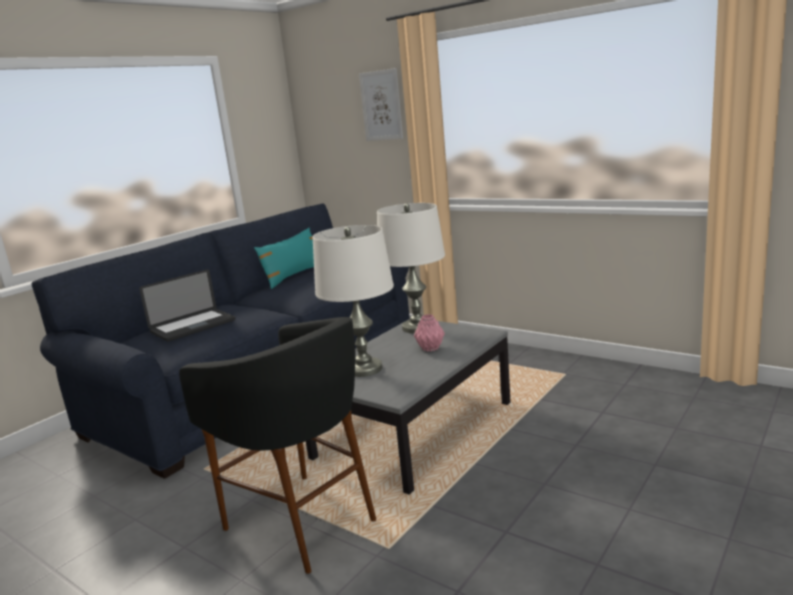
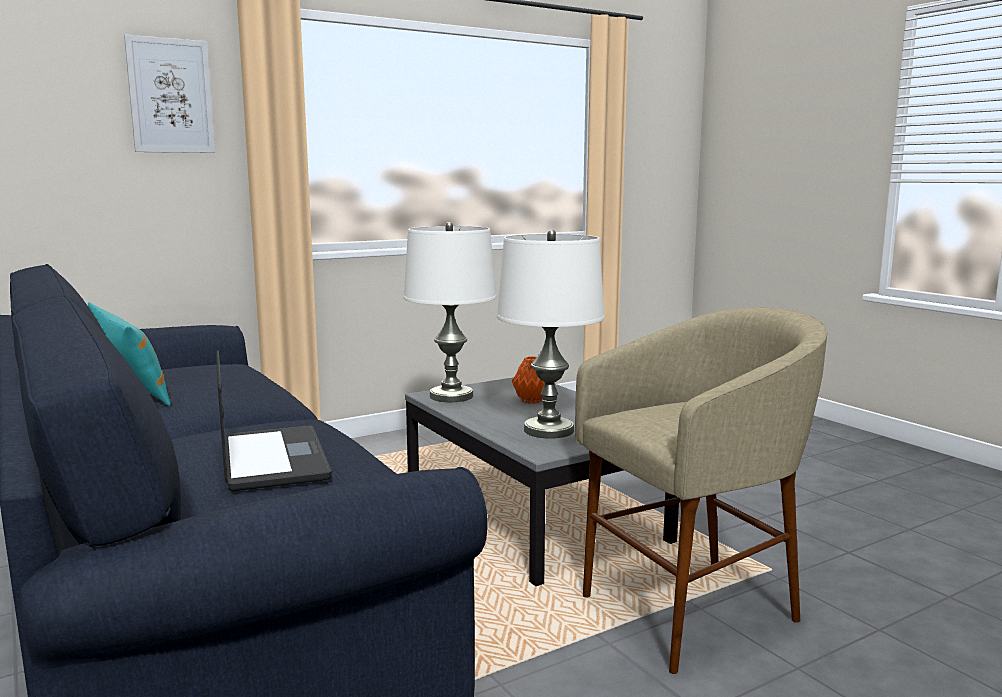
camera: 70 degrees left, 5 degrees down
(303, 523) = (693, 611): black stool -> beige stool
(430, 349) = (532, 401): pink vase -> orange vase

